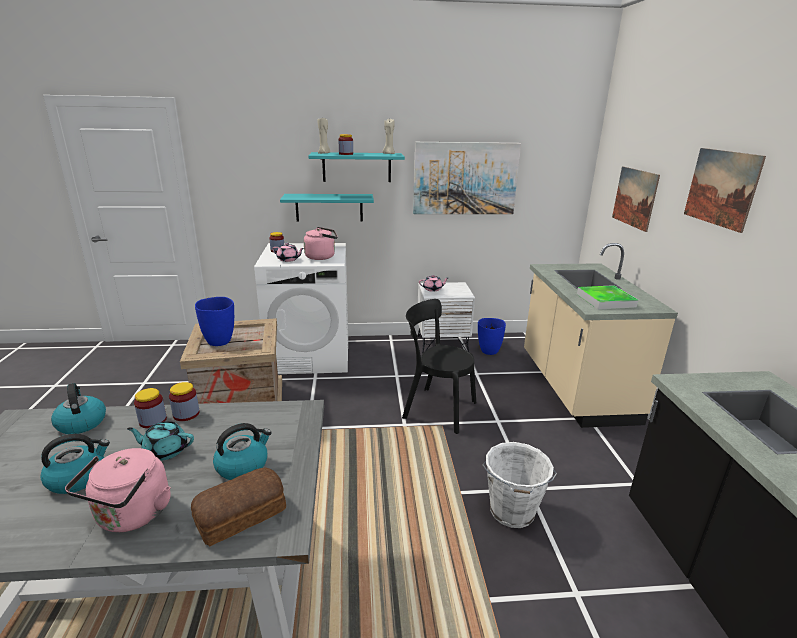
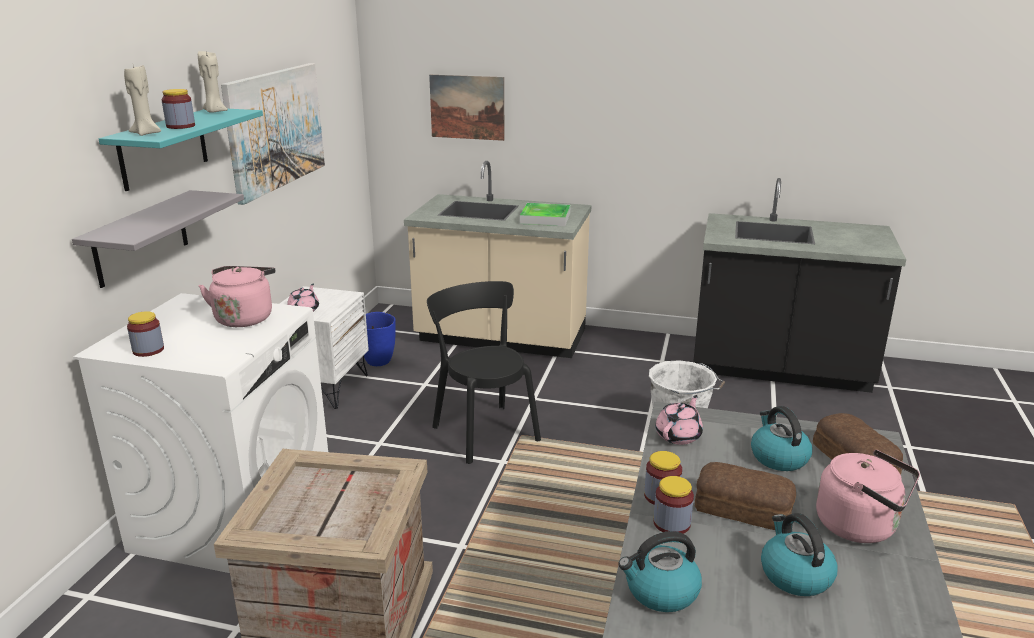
camera: 70 degrees left, 0 degrees up
(165, 451) = (744, 510): turquoise teapot -> bread
(220, 341) = (323, 517): blue vase -> none
(288, 259) = (224, 344): pink teapot -> pink teapot (678, 435)
(329, 207) = (141, 238): turquoise shelf -> grey shelf
(436, 408) = (483, 431): black chair -> black chair turned 105 degrees clockwise
(721, 188) = (599, 79): picture -> none

